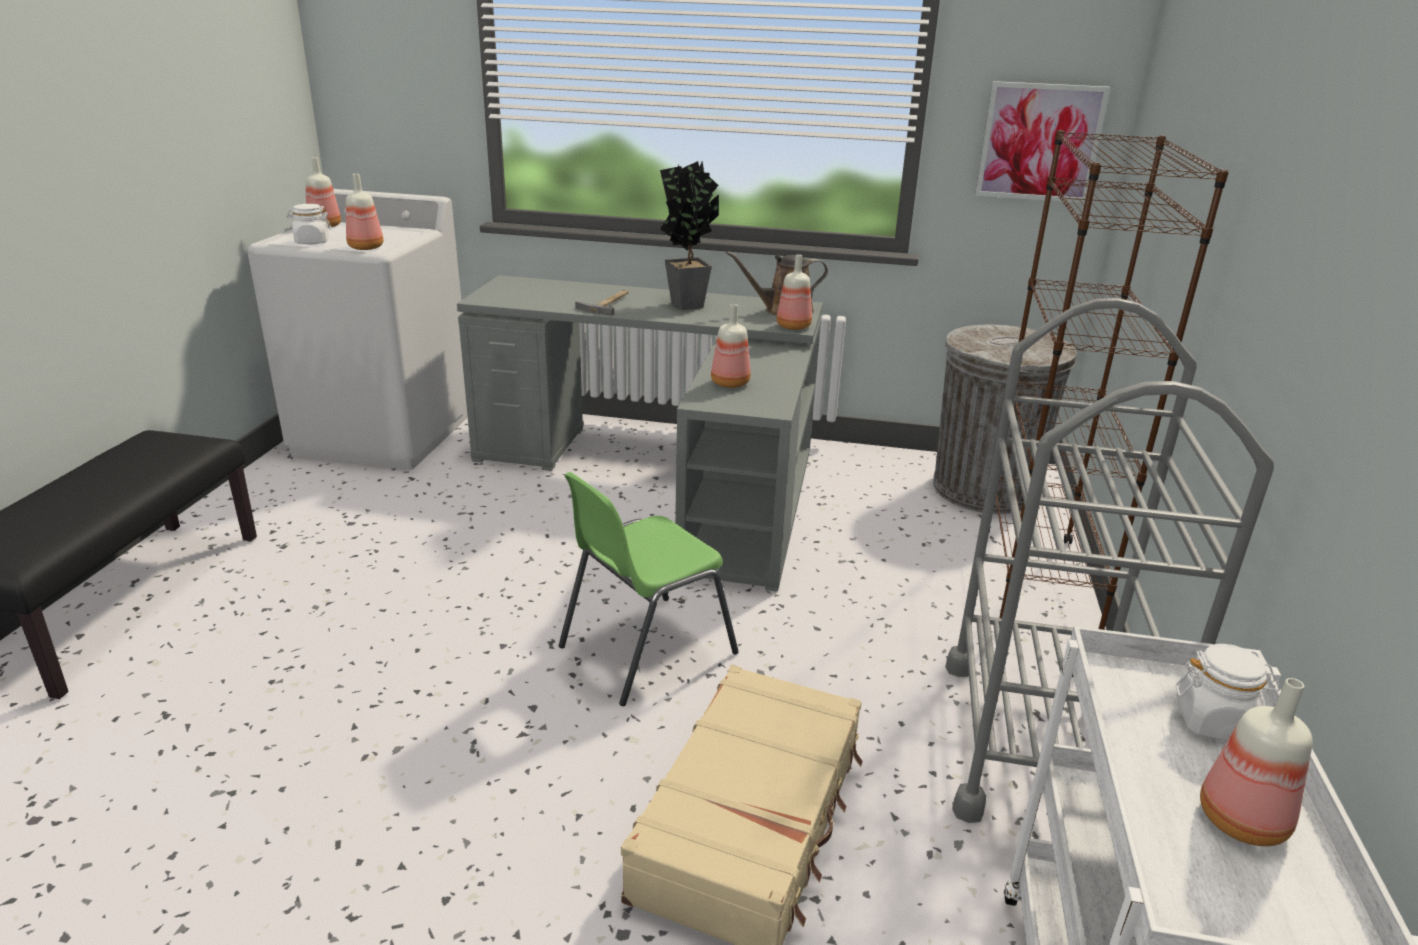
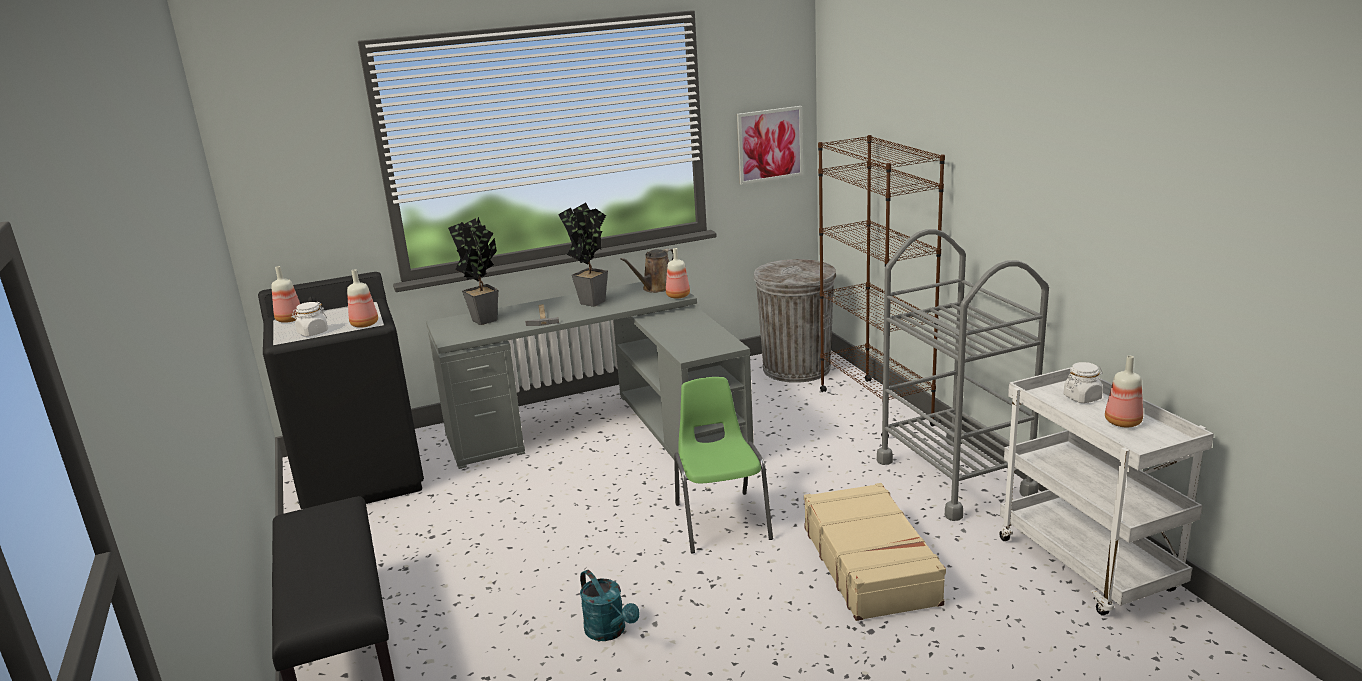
camera: 30 degrees left, 5 degrees down
(341, 730) = (610, 632): none -> turquoise watering can
(384, 435) = (362, 477): white washing machine -> black washing machine
(552, 289) = (485, 318): none -> potted plant
(644, 649) = (721, 520): green chair -> green chair turned 150 degrees clockwise
(730, 384) = (687, 340): bottle -> none

